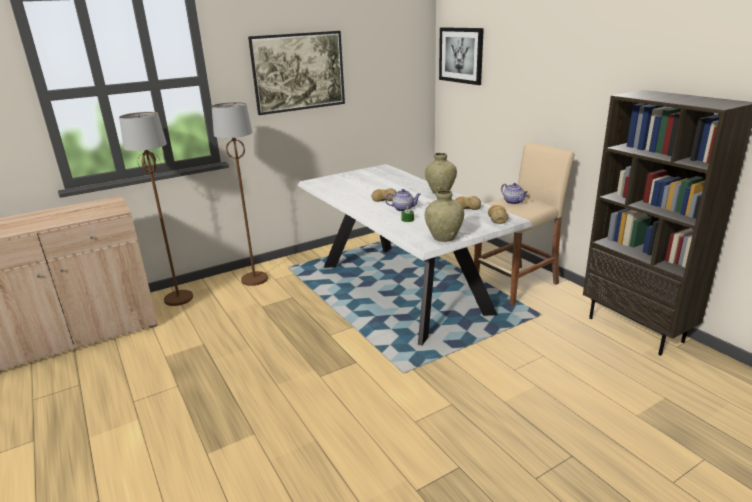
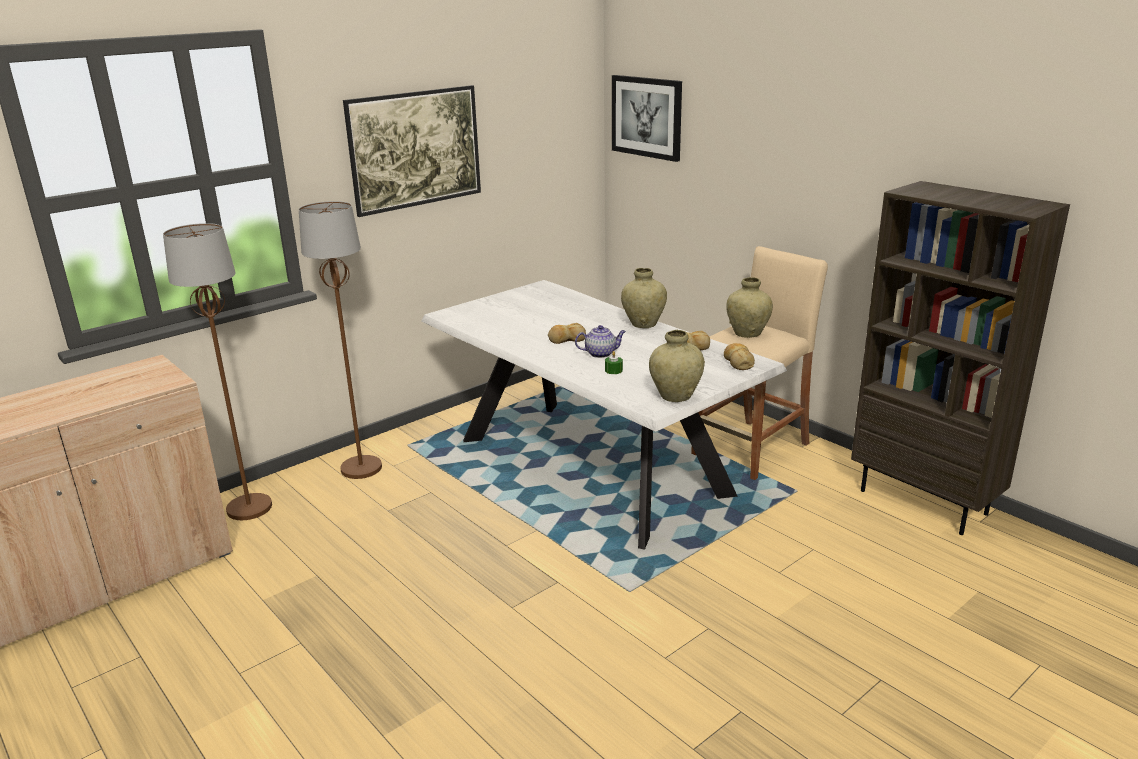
camera: 10 degrees left, 0 degrees up
(513, 202) = (747, 334): teapot -> beige vase

